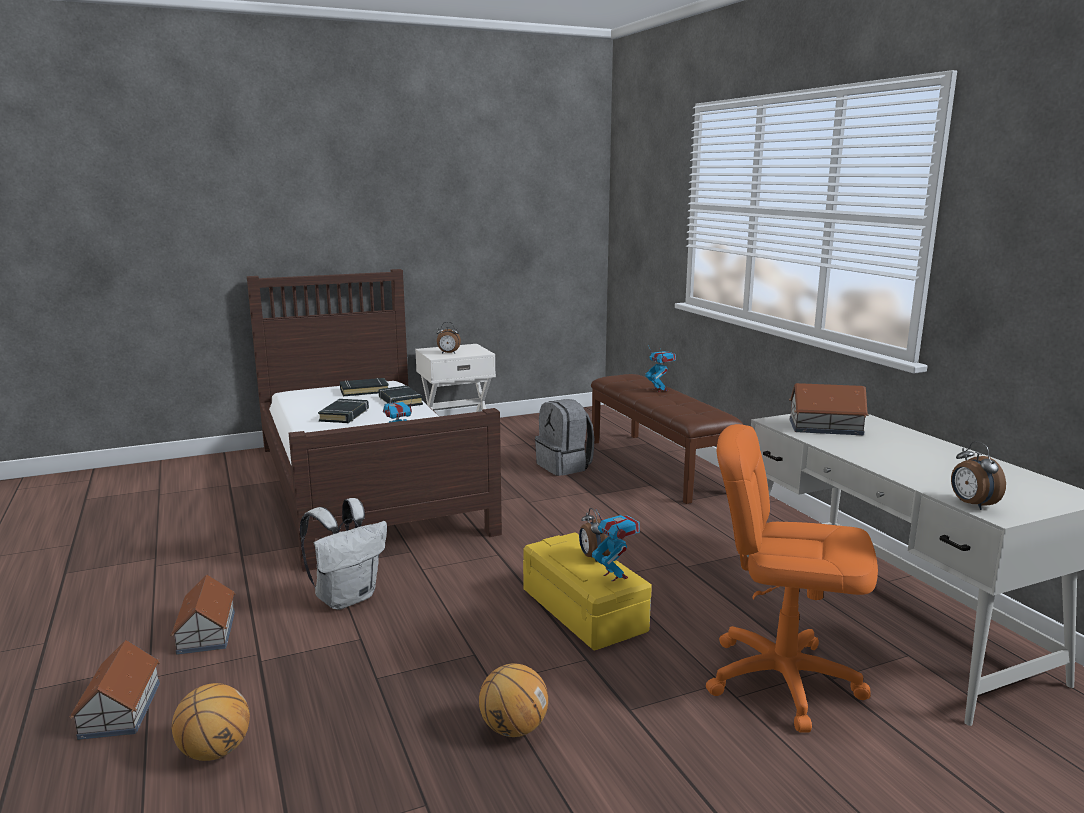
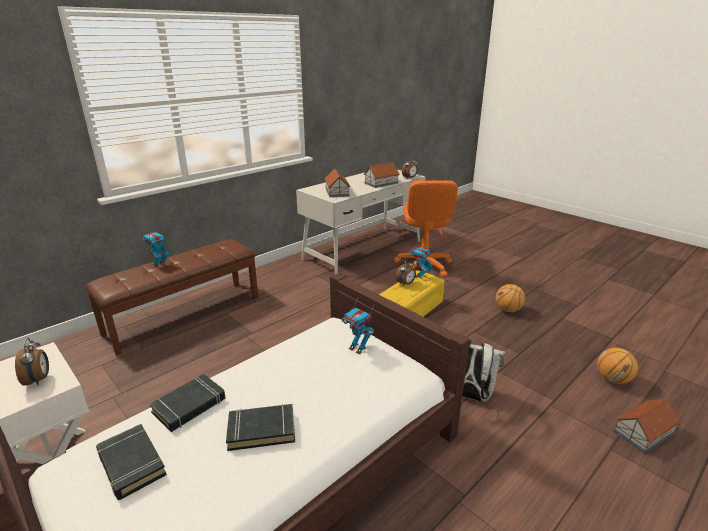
camera: 110 degrees left, 10 degrees up
(206, 632) = (561, 442): toy house -> toy house (381, 183)
(564, 466) = (188, 357): grey backpack -> none

